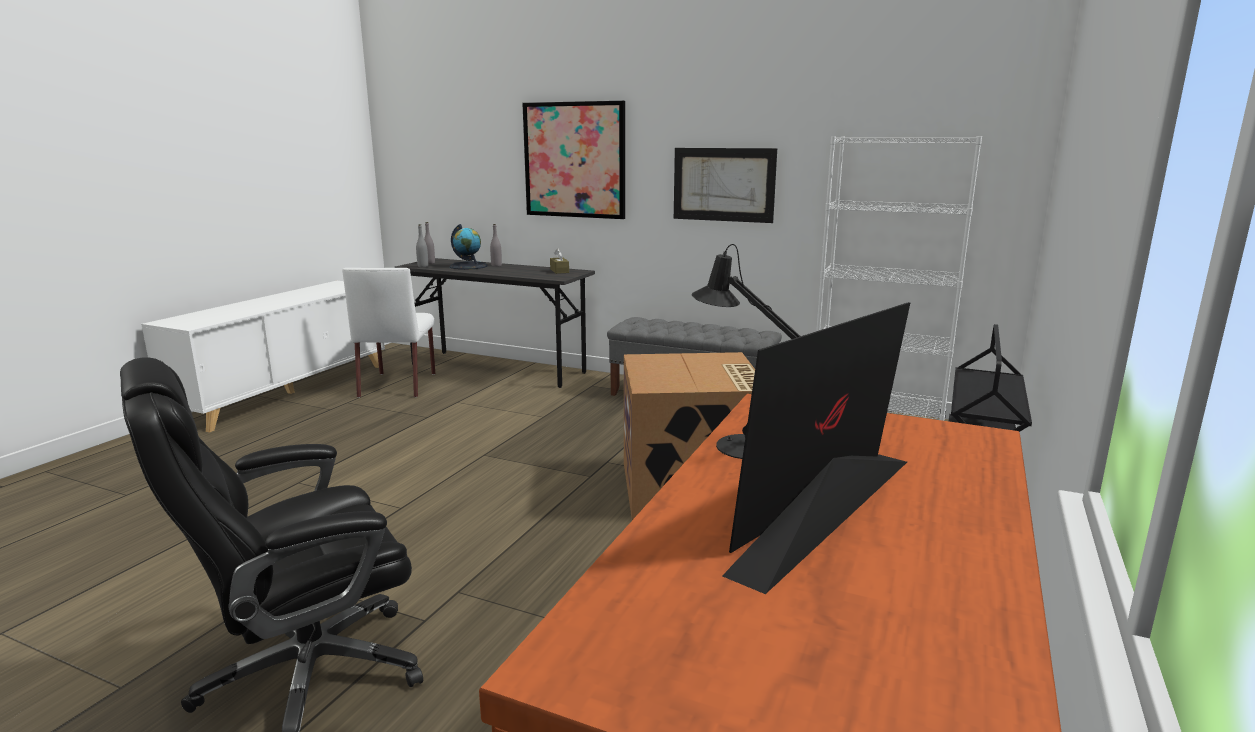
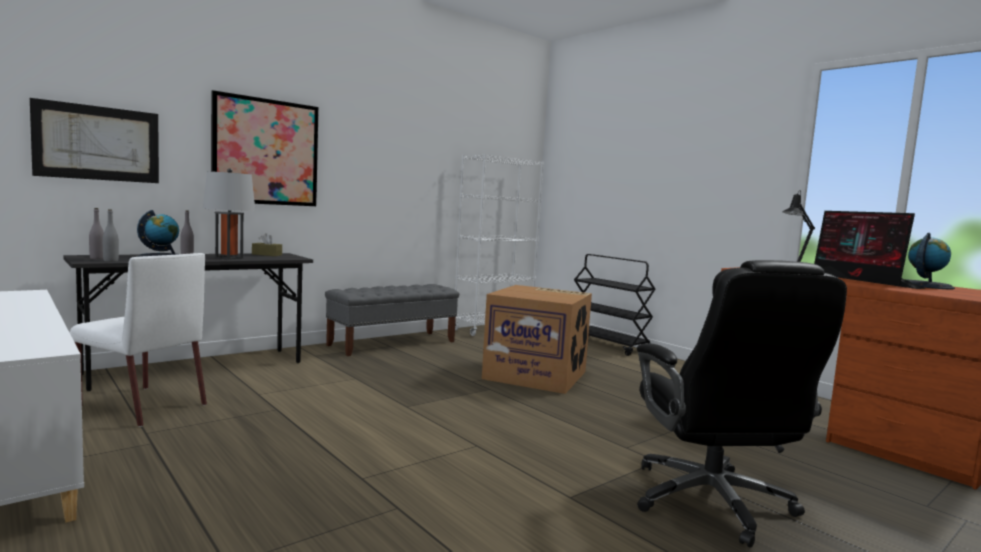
camera: 65 degrees left, 10 degrees down
(507, 271) = (229, 258): none -> grey table lamp
(723, 184) = (391, 181): picture -> picture (98, 143)
(896, 606) = (924, 285): none -> globe

